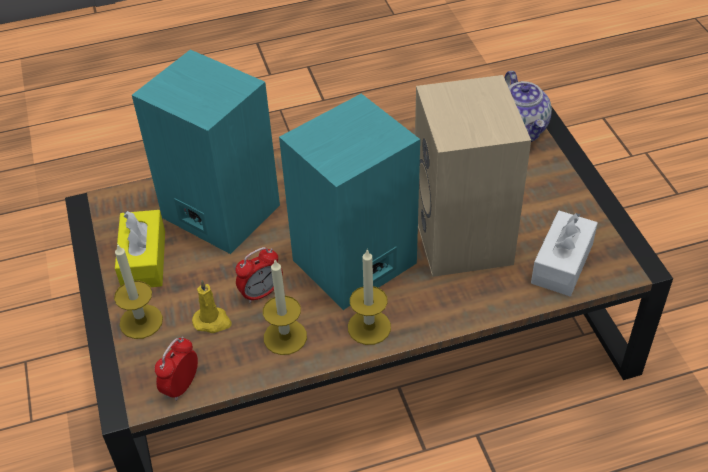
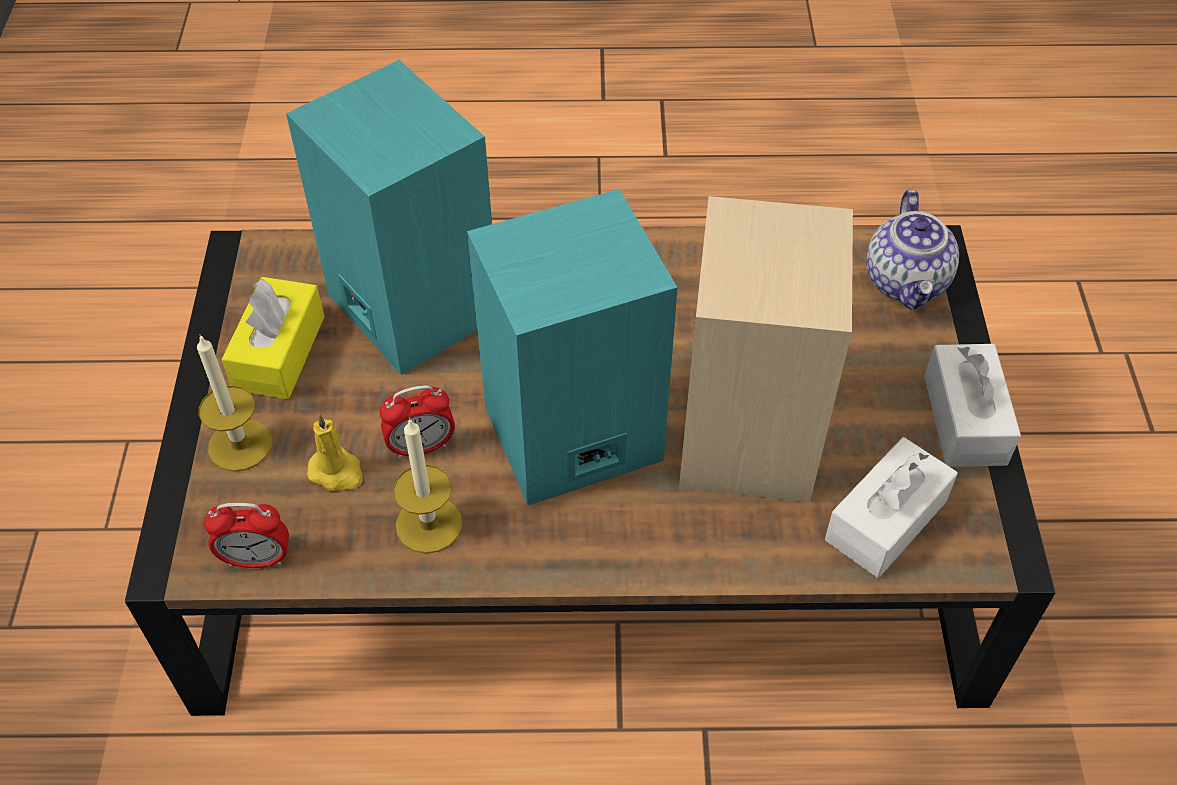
camera: 15 degrees right, 5 degrees up
(181, 386) = (257, 559): alarm clock -> alarm clock turned 135 degrees counterclockwise
(369, 327) = (555, 543): candle -> none
(585, 196) = (964, 419): none -> white tissue box

